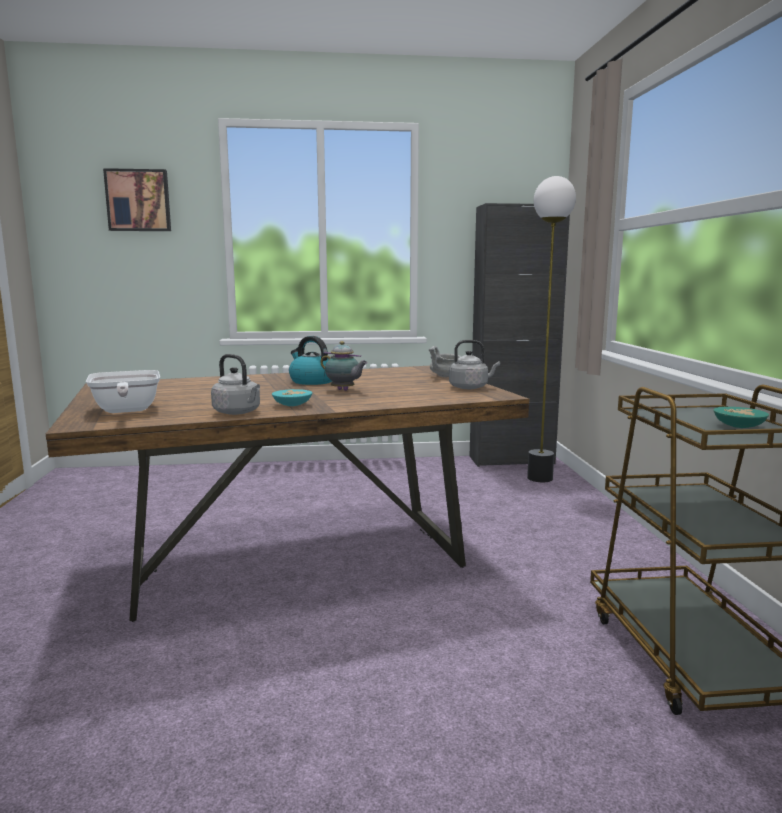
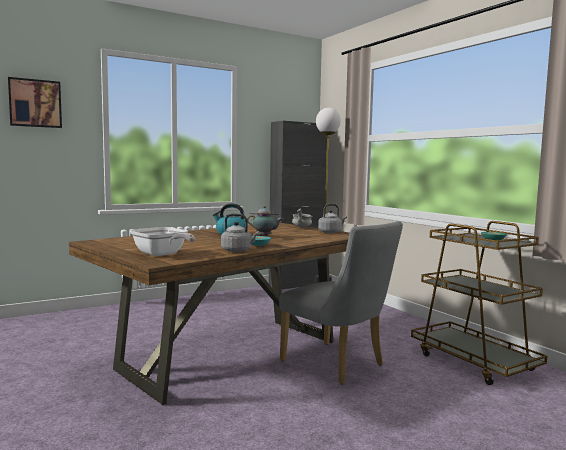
camera: 25 degrees left, 5 degrees down
(432, 609) = (338, 365): none -> grey chair

